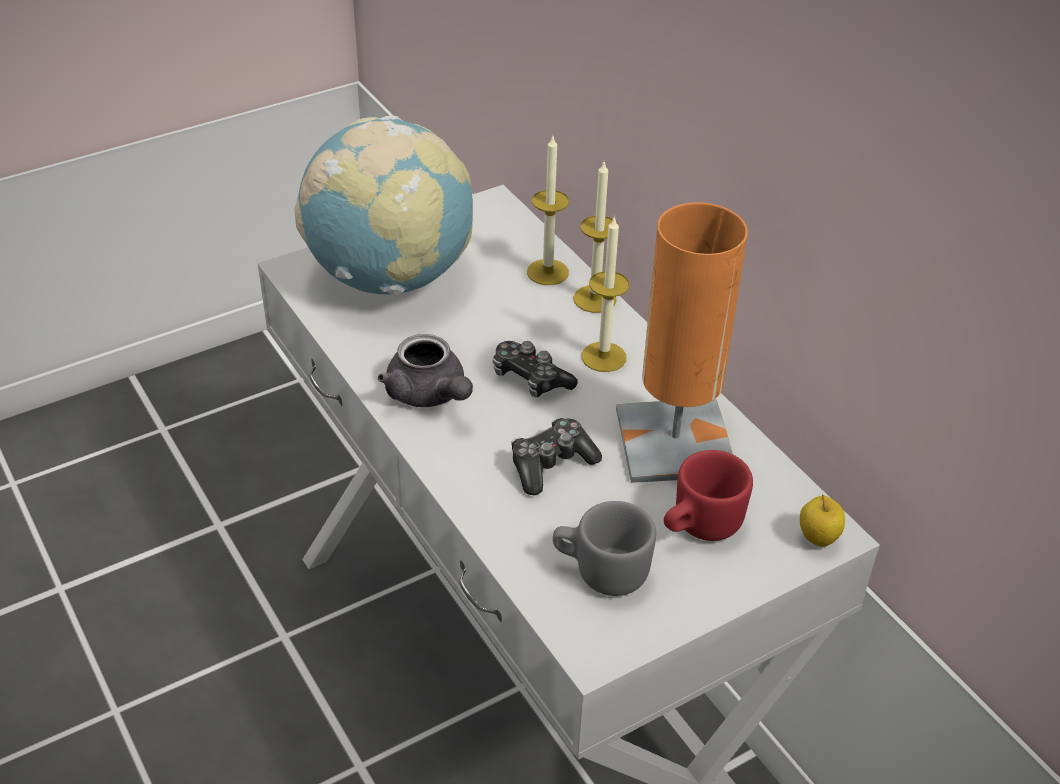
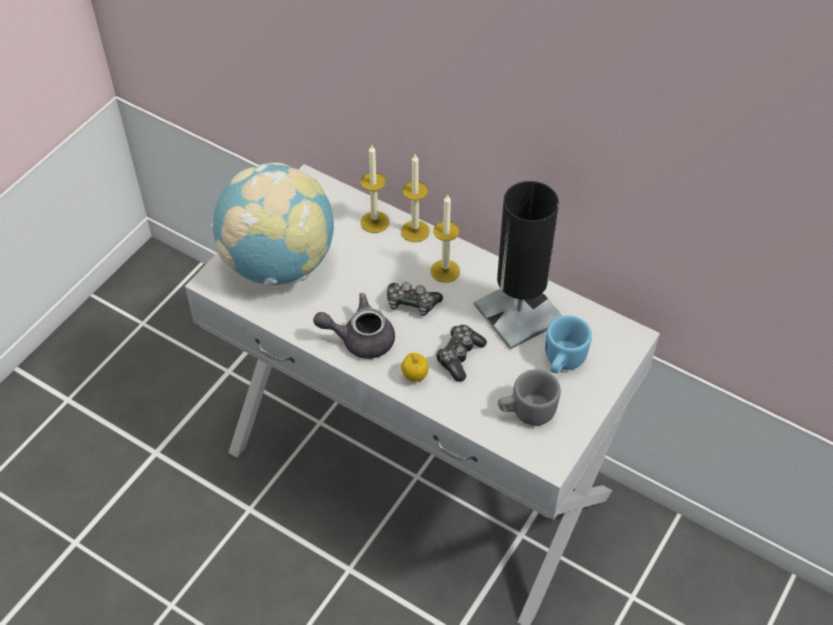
camera: 25 degrees left, 10 degrees up
(429, 395) = (360, 339): grey teapot -> grey teapot turned 150 degrees clockwise
(674, 442) = (518, 313): orange table lamp -> black table lamp
(698, 526) = (561, 361): red mug -> blue mug
(817, 539) = (627, 343): apple -> apple (414, 377)

